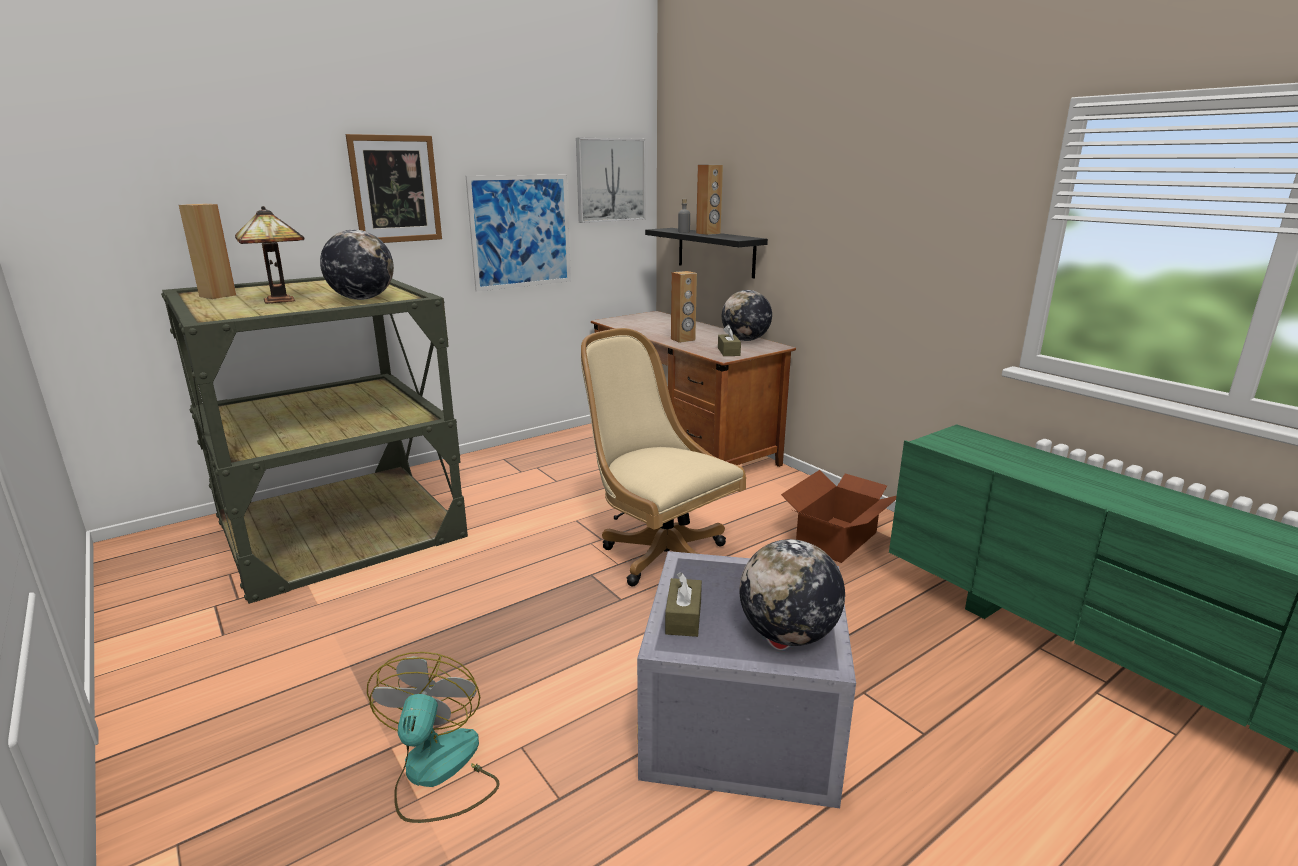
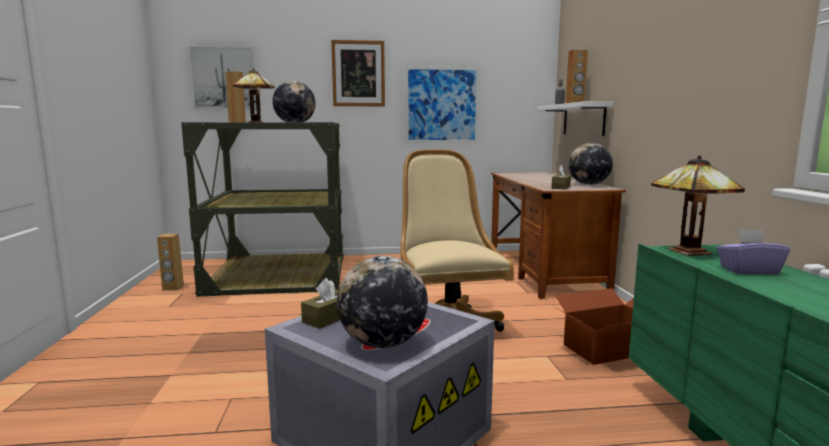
camera: 30 degrees right, 10 degrees down
(437, 773) = (174, 395): fan -> none
(610, 180) = (515, 72): picture -> picture (224, 78)
(683, 339) = (538, 181): brown speaker -> brown speaker (173, 288)
(715, 252) = (583, 119): black shelf -> white shelf
(948, 443) = (686, 251): none -> table lamp
(1022, 463) = (748, 270): none -> purple tissue box

